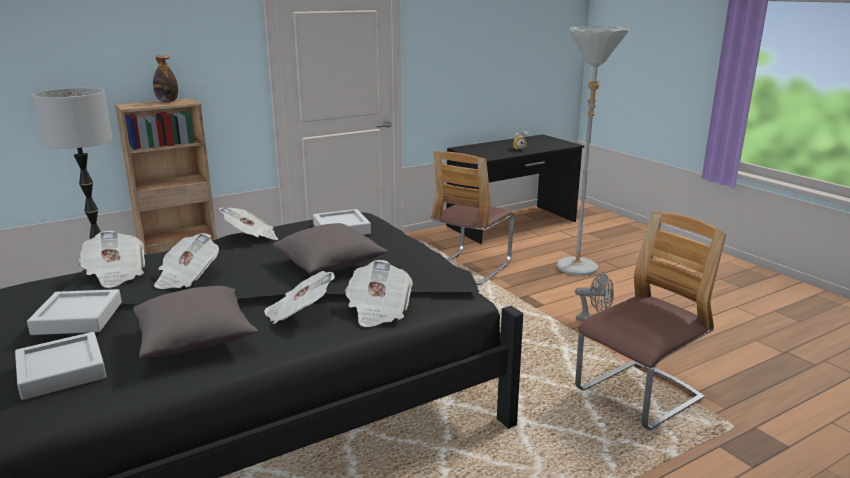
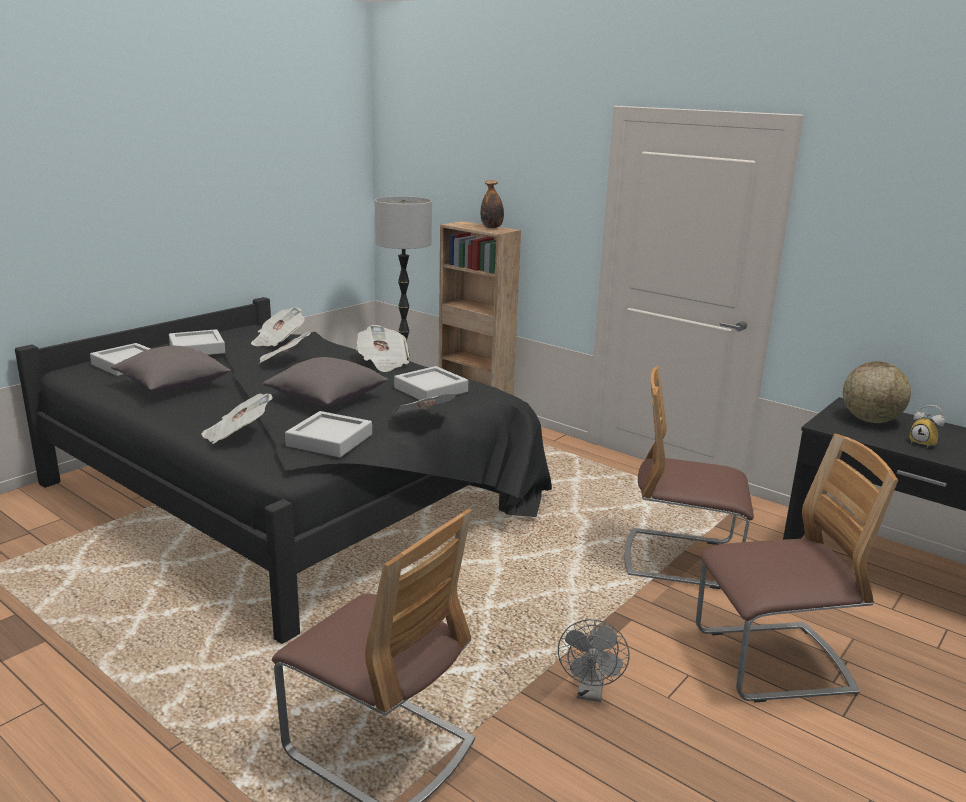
camera: 70 degrees right, 0 degrees up
(299, 314) = (224, 408): newspaper -> newspaper (423, 420)
(429, 271) = (329, 440): none -> grey tray
(484, 150) = (870, 420): none -> globe
(577, 271) = (772, 662): grey floor lamp -> chair

